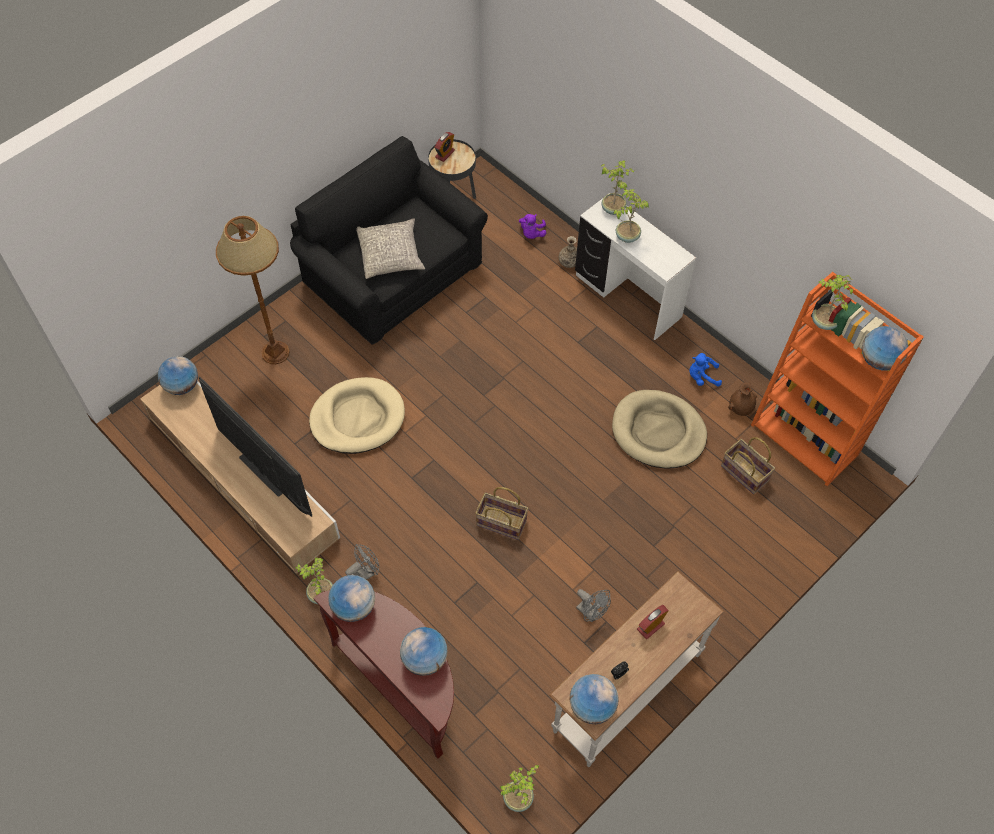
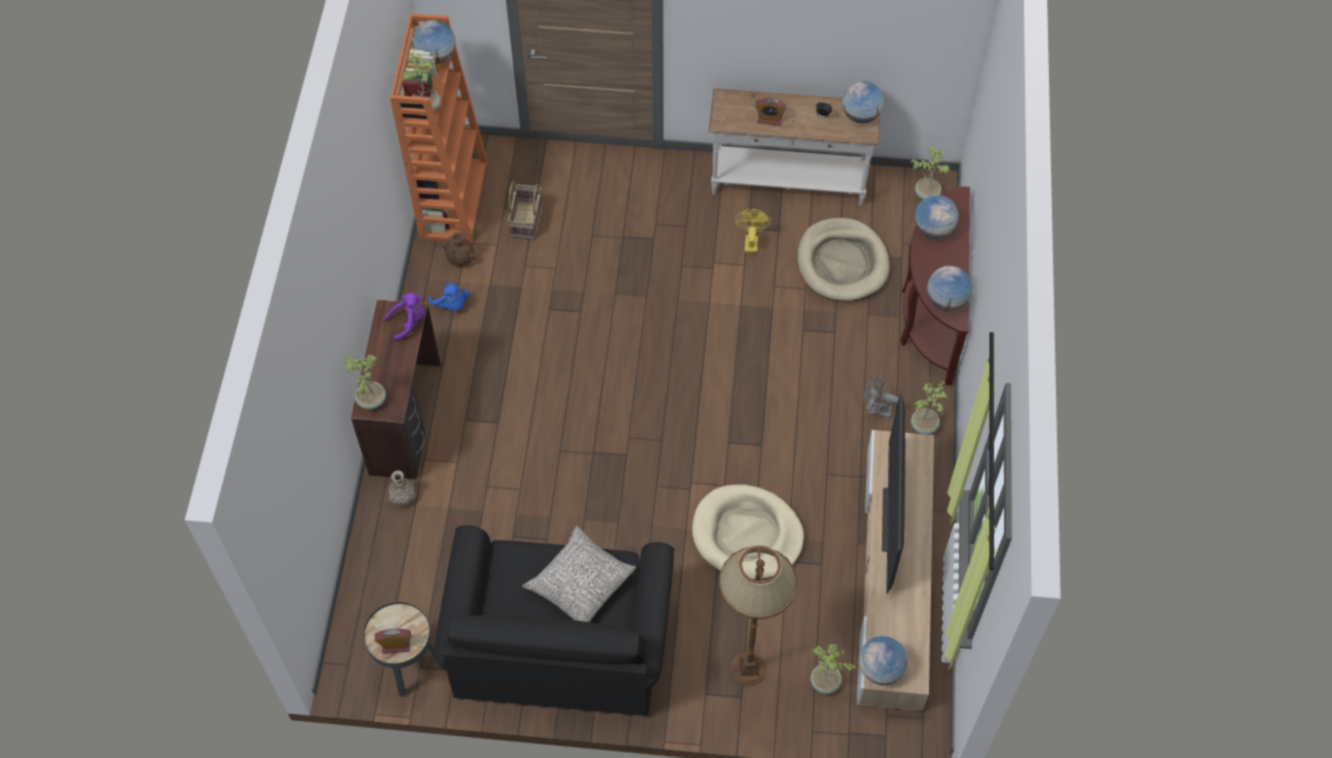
camera: 130 degrees left, 0 degrees up
(501, 523) = (737, 350): basket -> none
(531, 234) = (393, 556): purple plush toy -> purple plush toy (409, 322)
(591, 613) = (751, 241): grey fan -> yellow fan
(626, 236) = (398, 367): potted plant -> potted plant (825, 683)
(627, 297) = (406, 419): white desk -> brown desk
(658, 432) = (541, 301): beige dog bed -> beige dog bed (842, 263)

